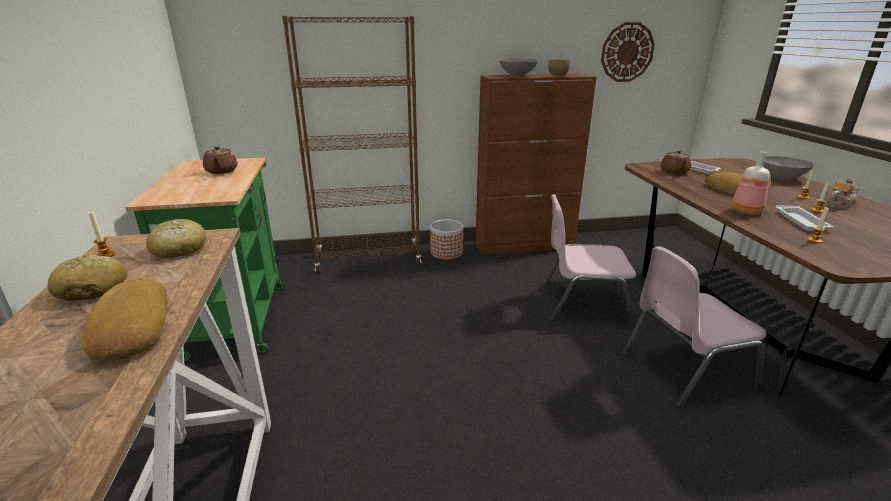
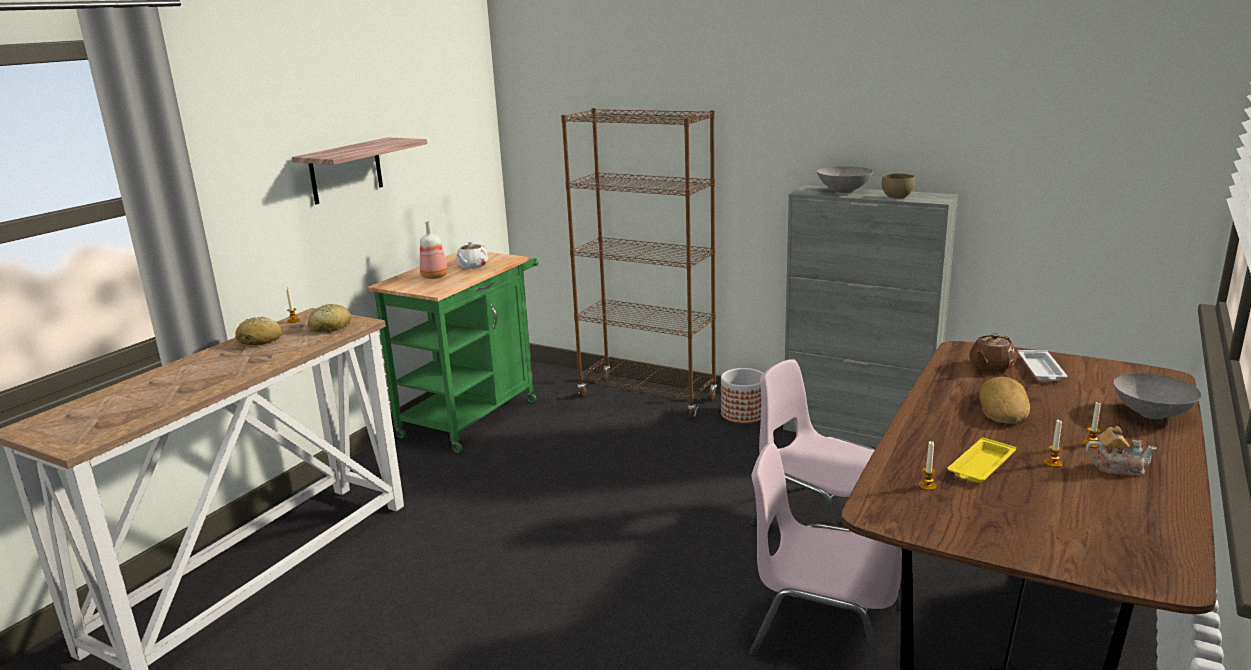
camera: 40 degrees right, 5 degrees down
(72, 63) = (346, 171): none -> shelf
(129, 328) = (244, 365): bread -> none
(221, 171) = (472, 266): brown teapot -> white teapot
(525, 245) = (859, 434): brown cabinet -> grey cabinet
(627, 52) = (1044, 168): wall clock -> none
(745, 211) = (940, 434): bottle -> bottle (435, 276)
(802, 222) = (980, 466): white tray -> yellow tray

